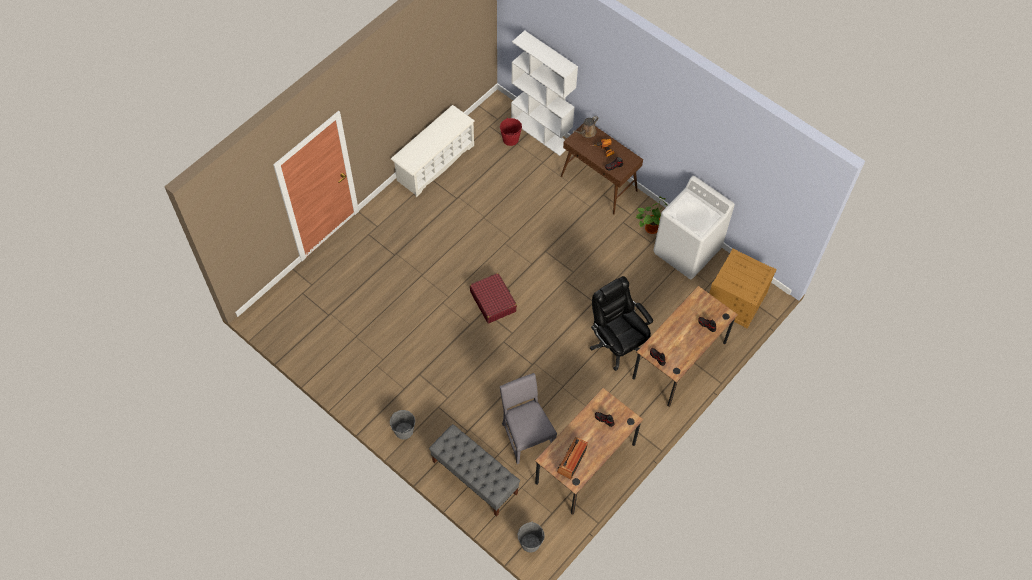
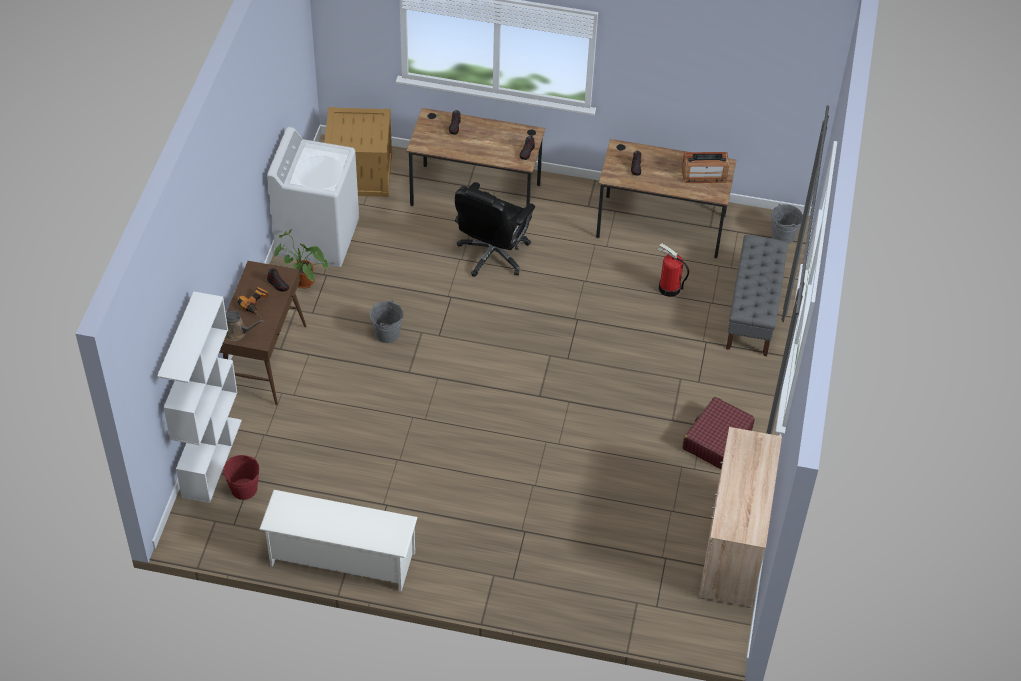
camera: 120 degrees left, 10 degrees down
(310, 353) = (733, 548): none -> beige cabinet
(404, 430) = (753, 400): grey bucket -> grey bucket (387, 333)
(493, 301) = (520, 393): red suitcase -> red suitcase (716, 439)
(526, 435) = (669, 288): grey chair -> fire extinguisher

